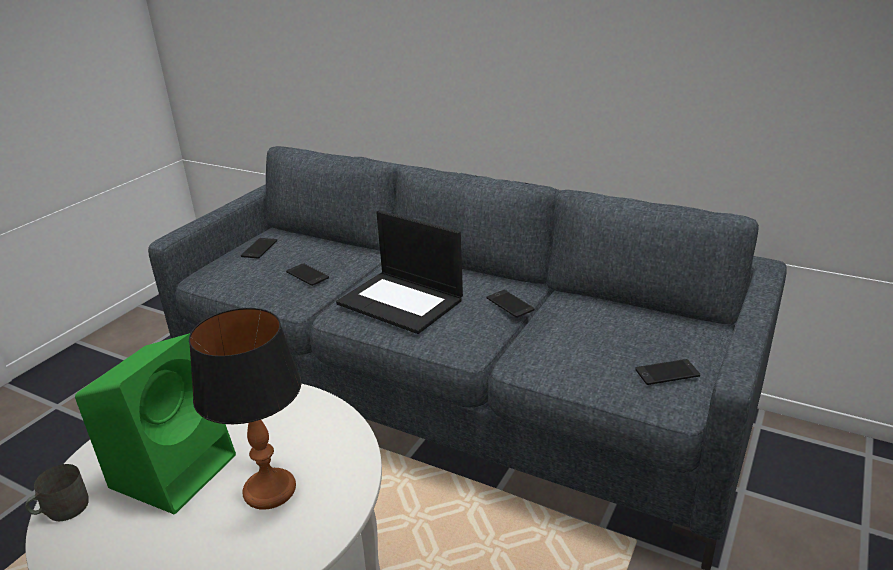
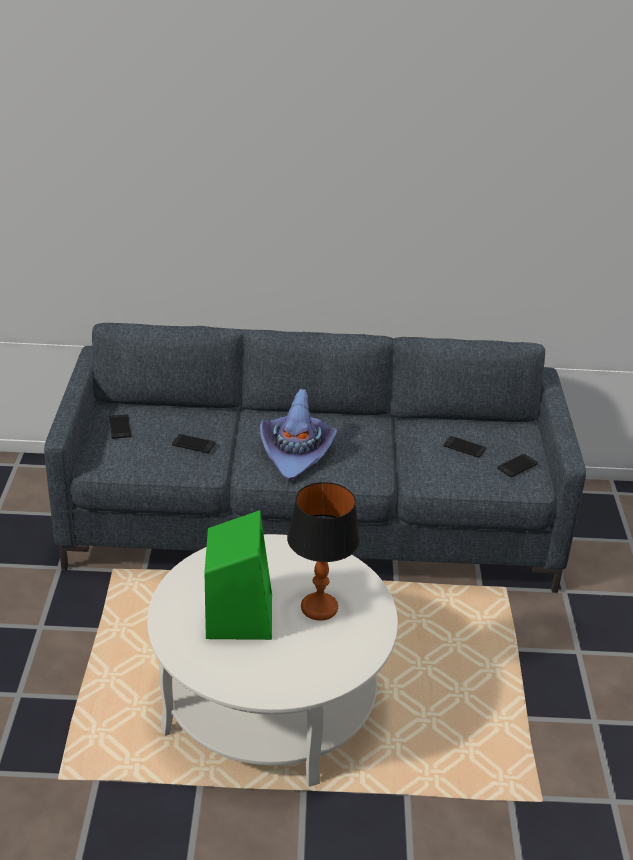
camera: 30 degrees left, 5 degrees up
(61, 510) = (188, 660): grey mug -> none
(402, 301) = (296, 452): laptop -> purple hat
(510, 304) = (378, 436): phone -> phone (464, 447)

